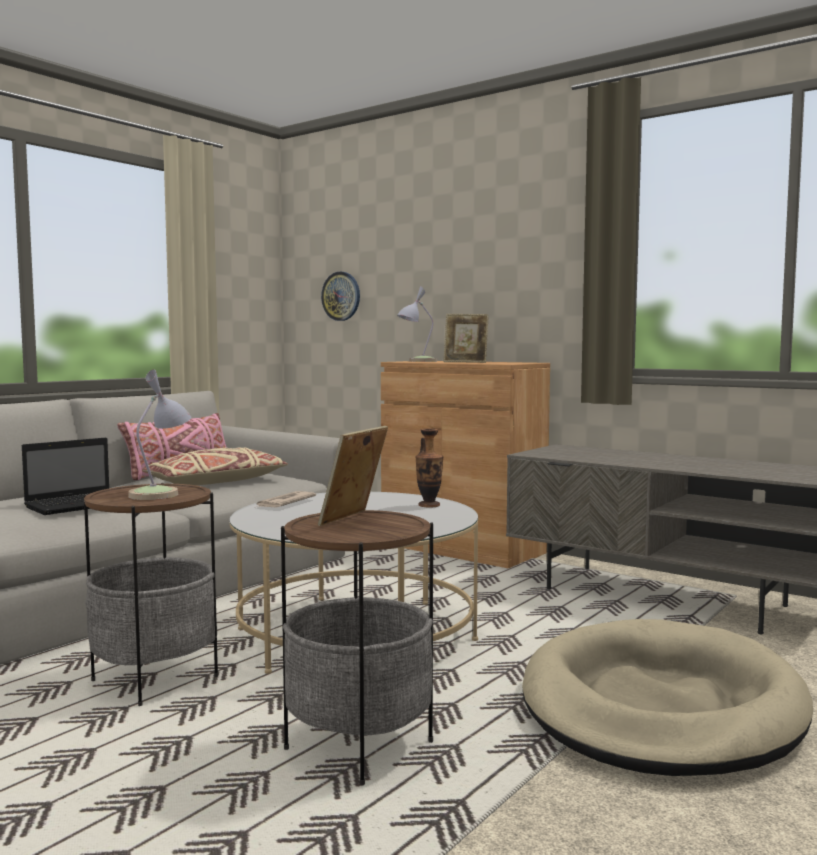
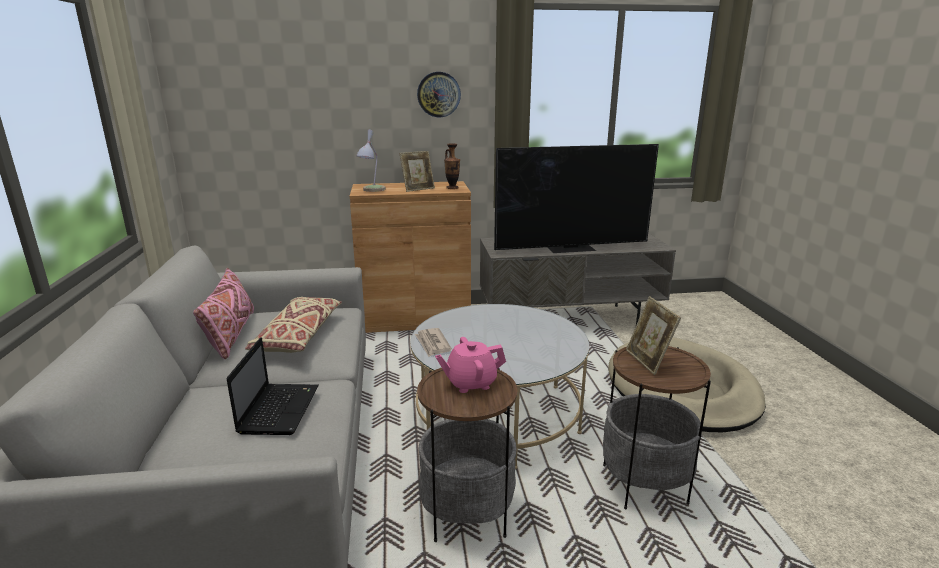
camera: 45 degrees left, 15 degrees up
(162, 493) = (470, 383): table lamp -> pink teapot
(341, 296) = (250, 129): wall clock -> wall clock (438, 94)
(429, 505) = (513, 314): vase -> vase (452, 188)
(646, 462) = (571, 248): none -> television

